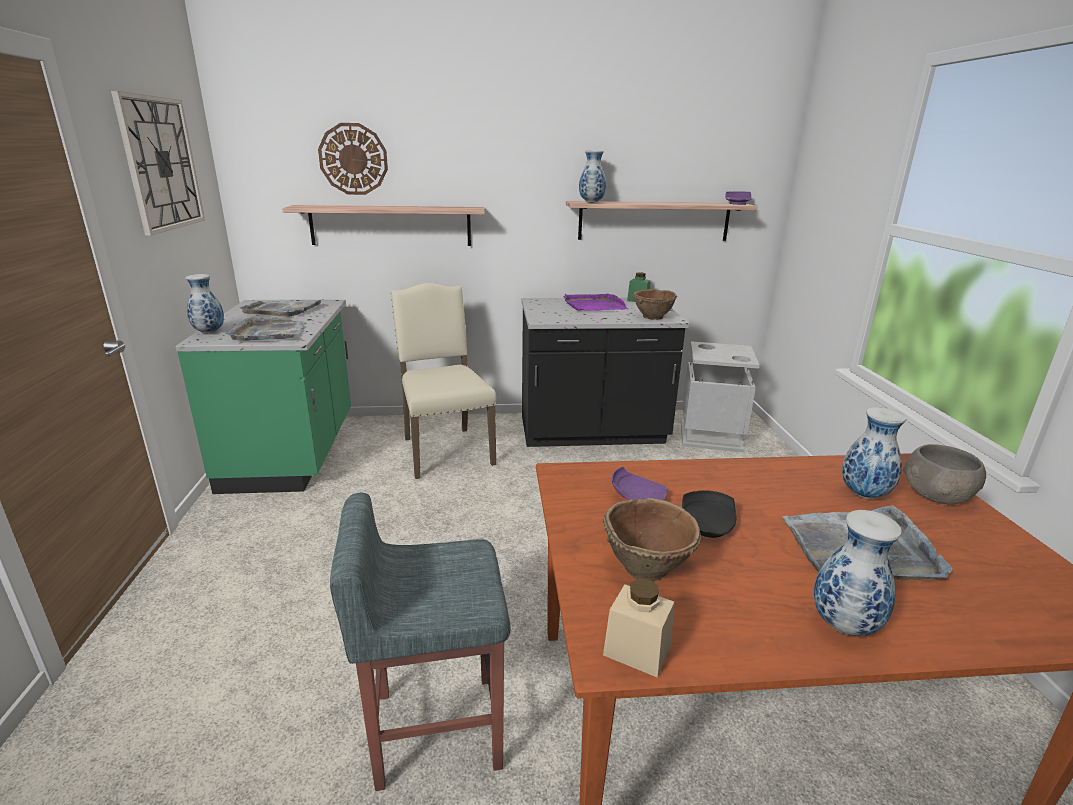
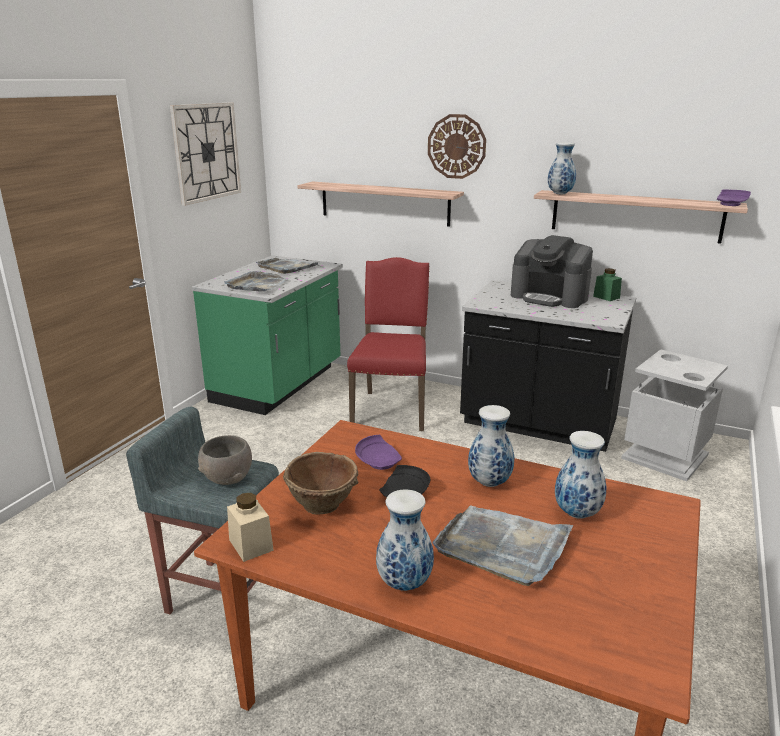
camera: 30 degrees right, 0 degrees up
(208, 332) = (221, 279): vase -> vase (488, 482)
(353, 159) = (359, 145): wall clock -> wall clock (456, 146)
(445, 450) = (392, 409): beige chair -> red chair
(594, 306) = (550, 297): purple tray -> coffee machine
(652, 317) = (592, 317): brown bowl -> none
(937, 496) = (650, 536): grey bowl -> grey bowl (227, 477)

